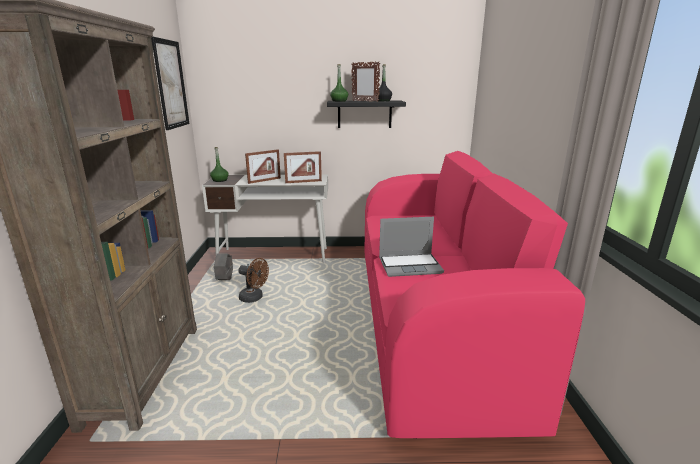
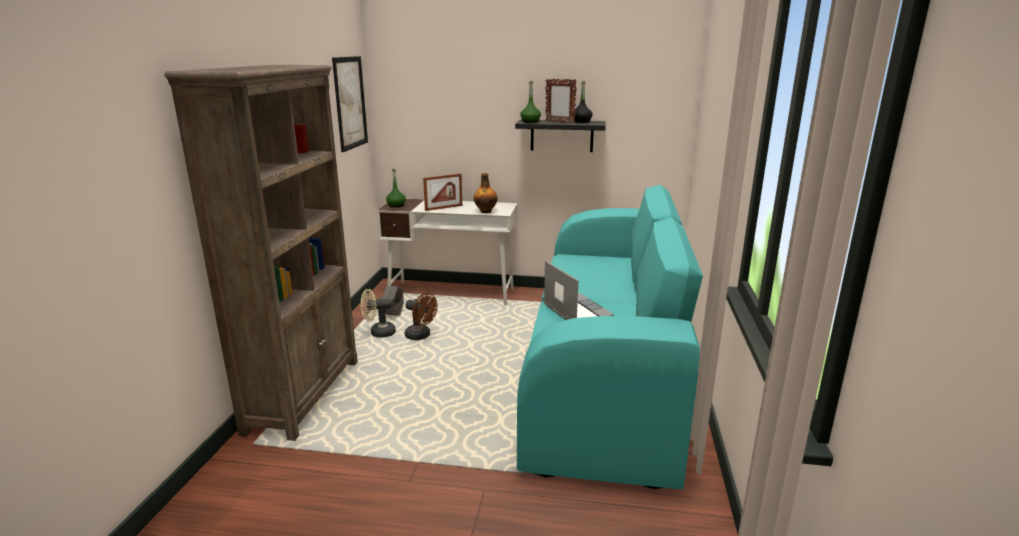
camera: 10 degrees right, 0 degrees up
(213, 298) = (378, 333): none -> beige fan
(303, 182) = (486, 211): picture frame -> bottle
(410, 265) = (575, 311): laptop -> laptop turned 120 degrees counterclockwise
(428, 318) = (602, 372): pink sofa -> turquoise sofa

